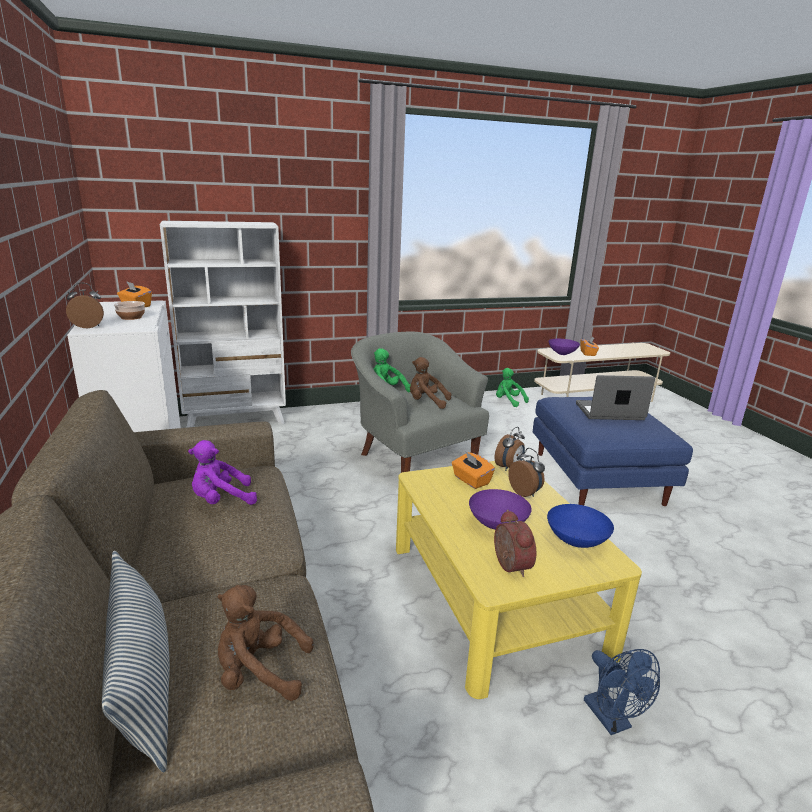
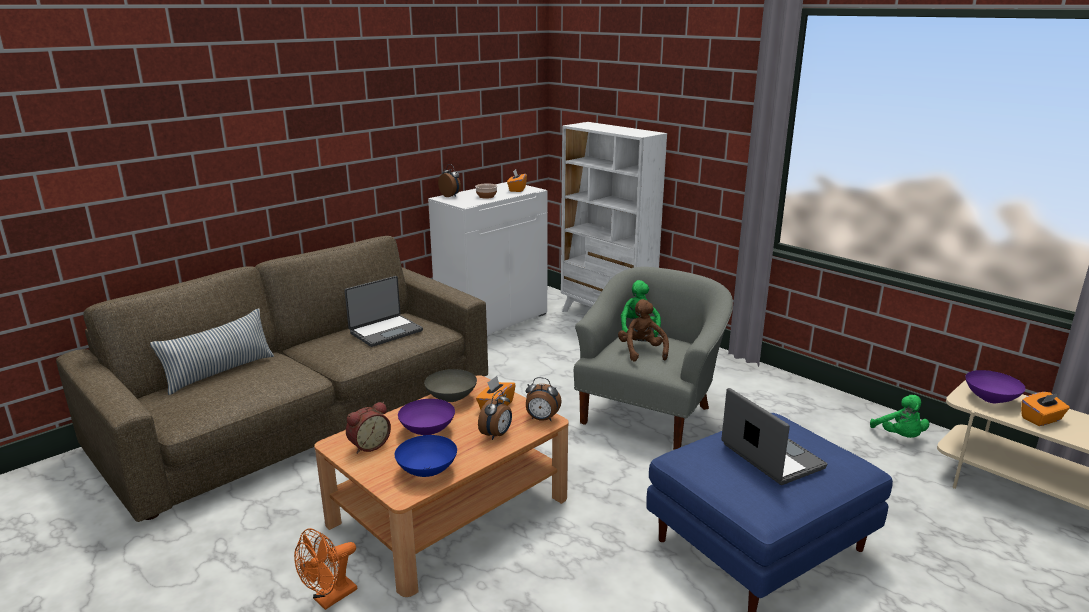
camera: 65 degrees right, 0 degrees up
(221, 500) = (385, 331): purple plush toy -> laptop
(259, 672) = (229, 392): brown plush toy -> none
(437, 497) = (451, 398): none -> grey bowl
(494, 597) = (449, 510): yellow coffee table -> brown coffee table
(508, 401) = (899, 437): green plush toy -> green plush toy turned 150 degrees clockwise
(612, 720) = (330, 599): blue fan -> orange fan

